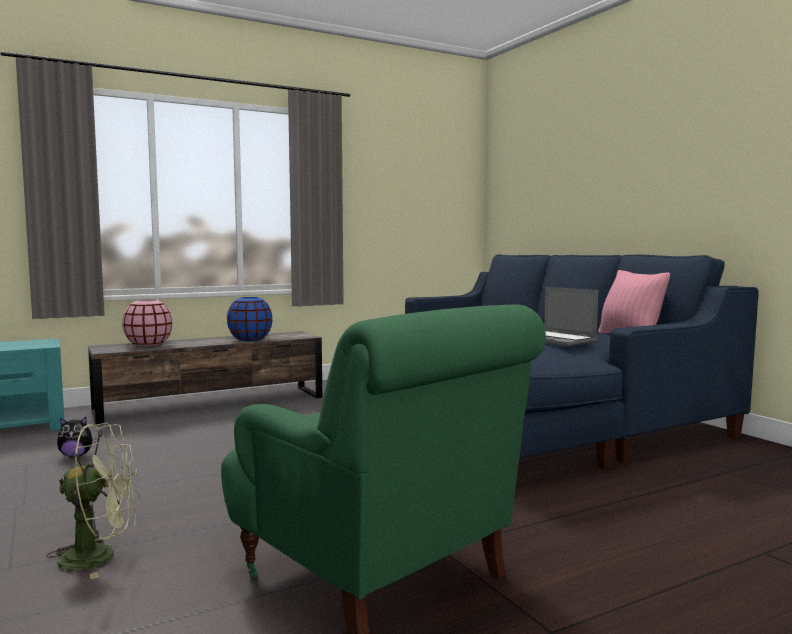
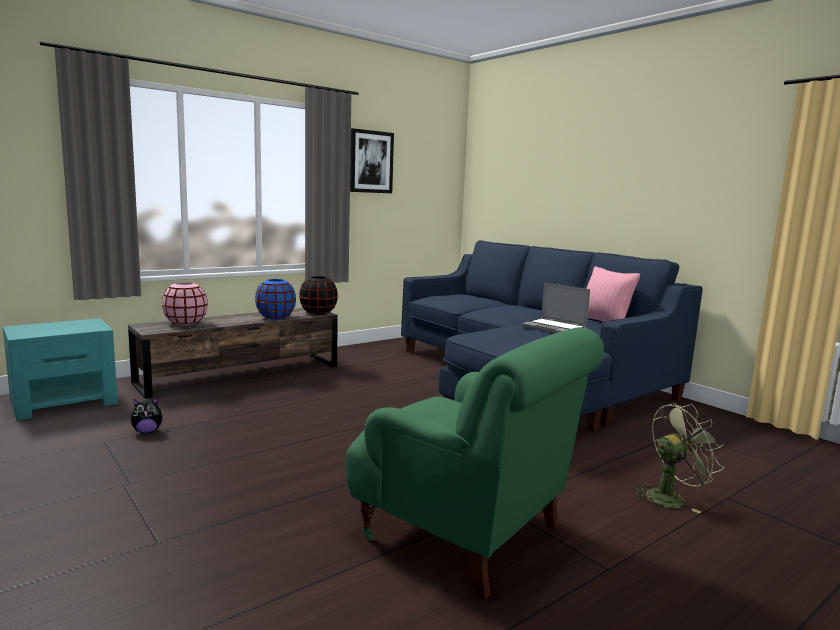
camera: 10 degrees left, 5 degrees up
(100, 557) = (232, 528): green fan -> green fan (670, 497)
(301, 335) = (318, 312): none -> black vase
(369, 170) = (371, 162): none -> picture

